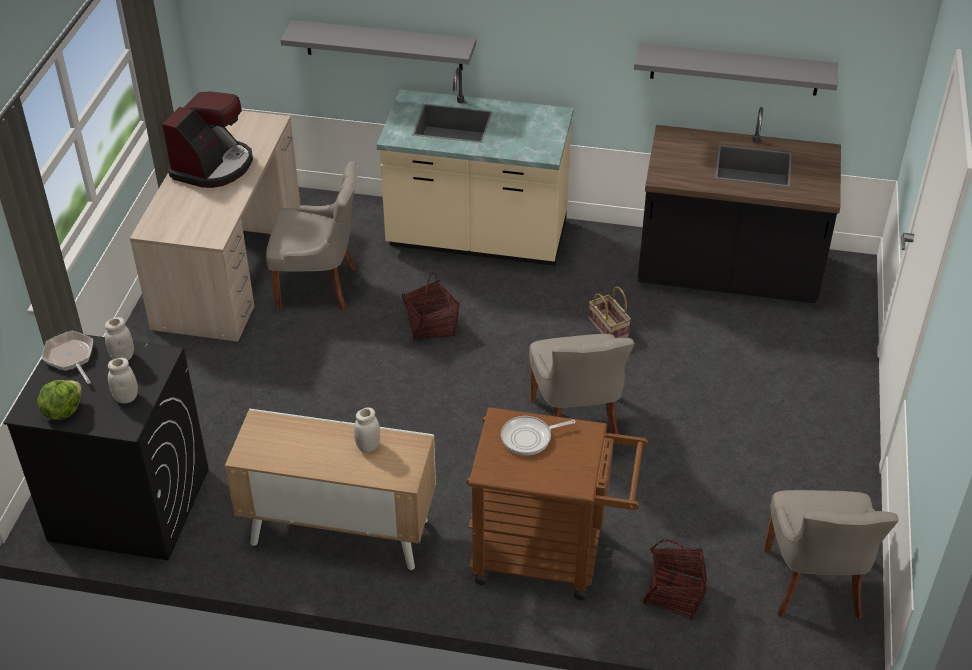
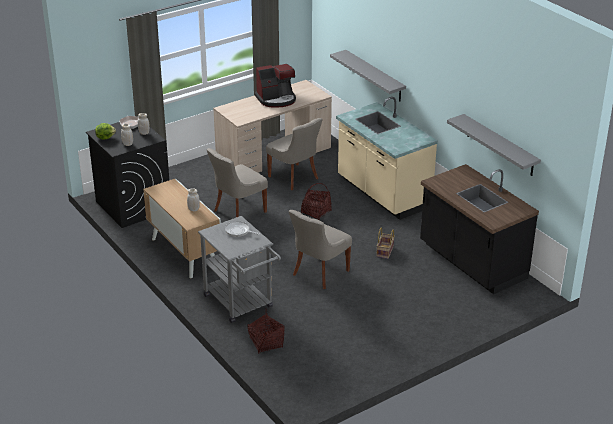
camera: 45 degrees right, 10 degrees down
(550, 556) = (241, 304): brown cart -> grey cart
(814, 585) = (322, 375): grey chair -> grey chair (238, 211)

